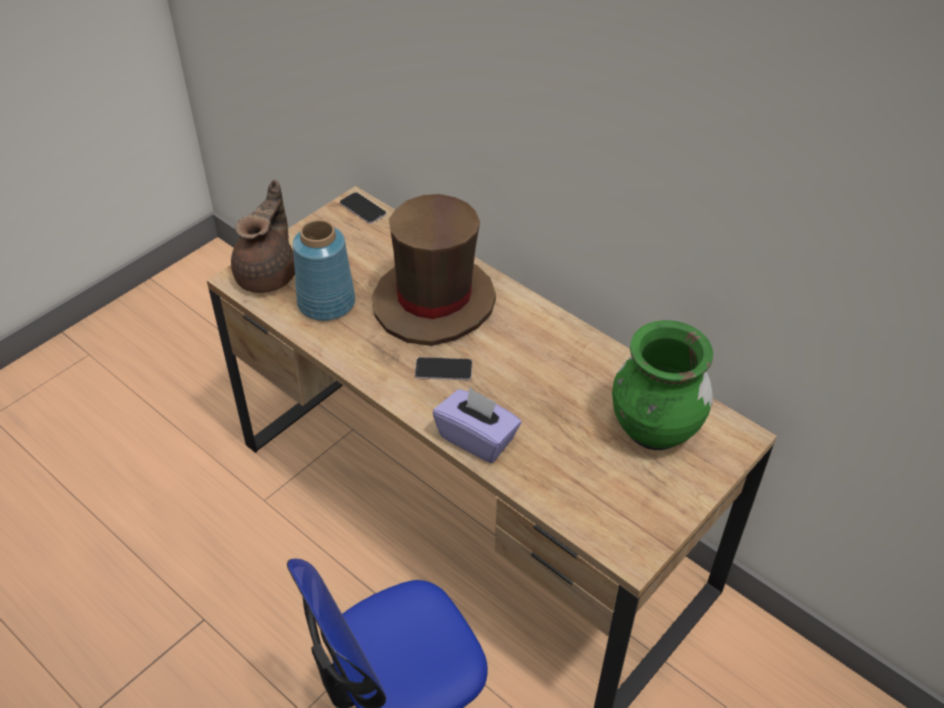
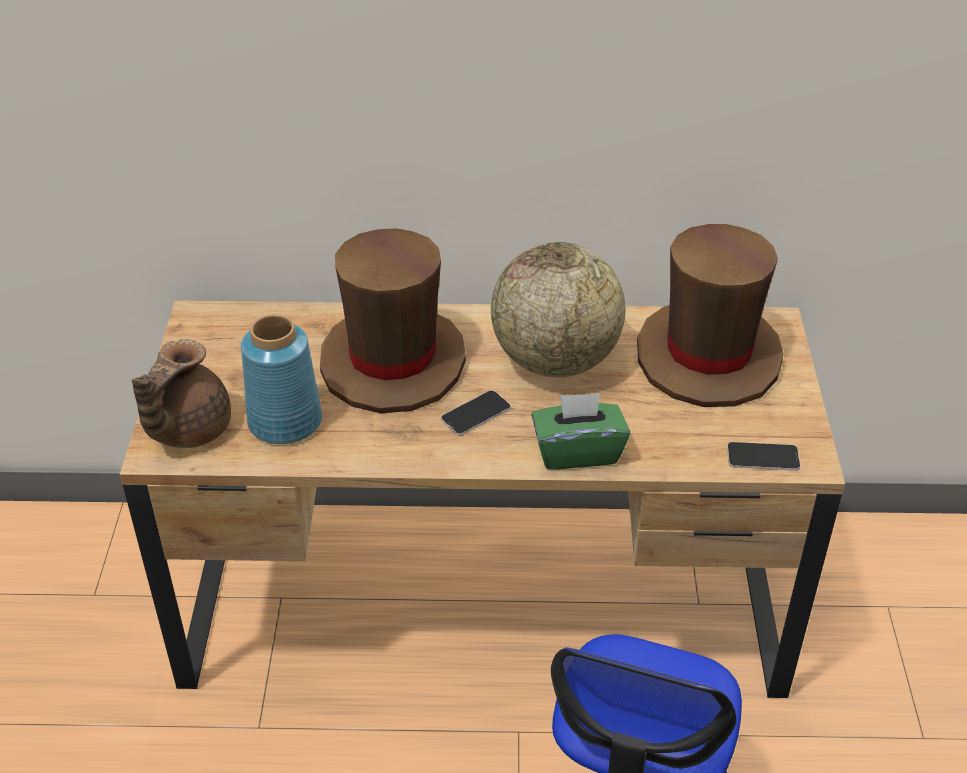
camera: 40 degrees left, 5 degrees down
(269, 274) = (187, 430): brown teapot -> brown teapot turned 135 degrees counterclockwise
(363, 208) = (212, 317): phone -> phone (763, 457)
(477, 438) = (577, 452): purple tissue box -> green tissue box
(540, 365) = (555, 361): none -> globe
(654, 430) = (708, 357): green vase -> brown hat

